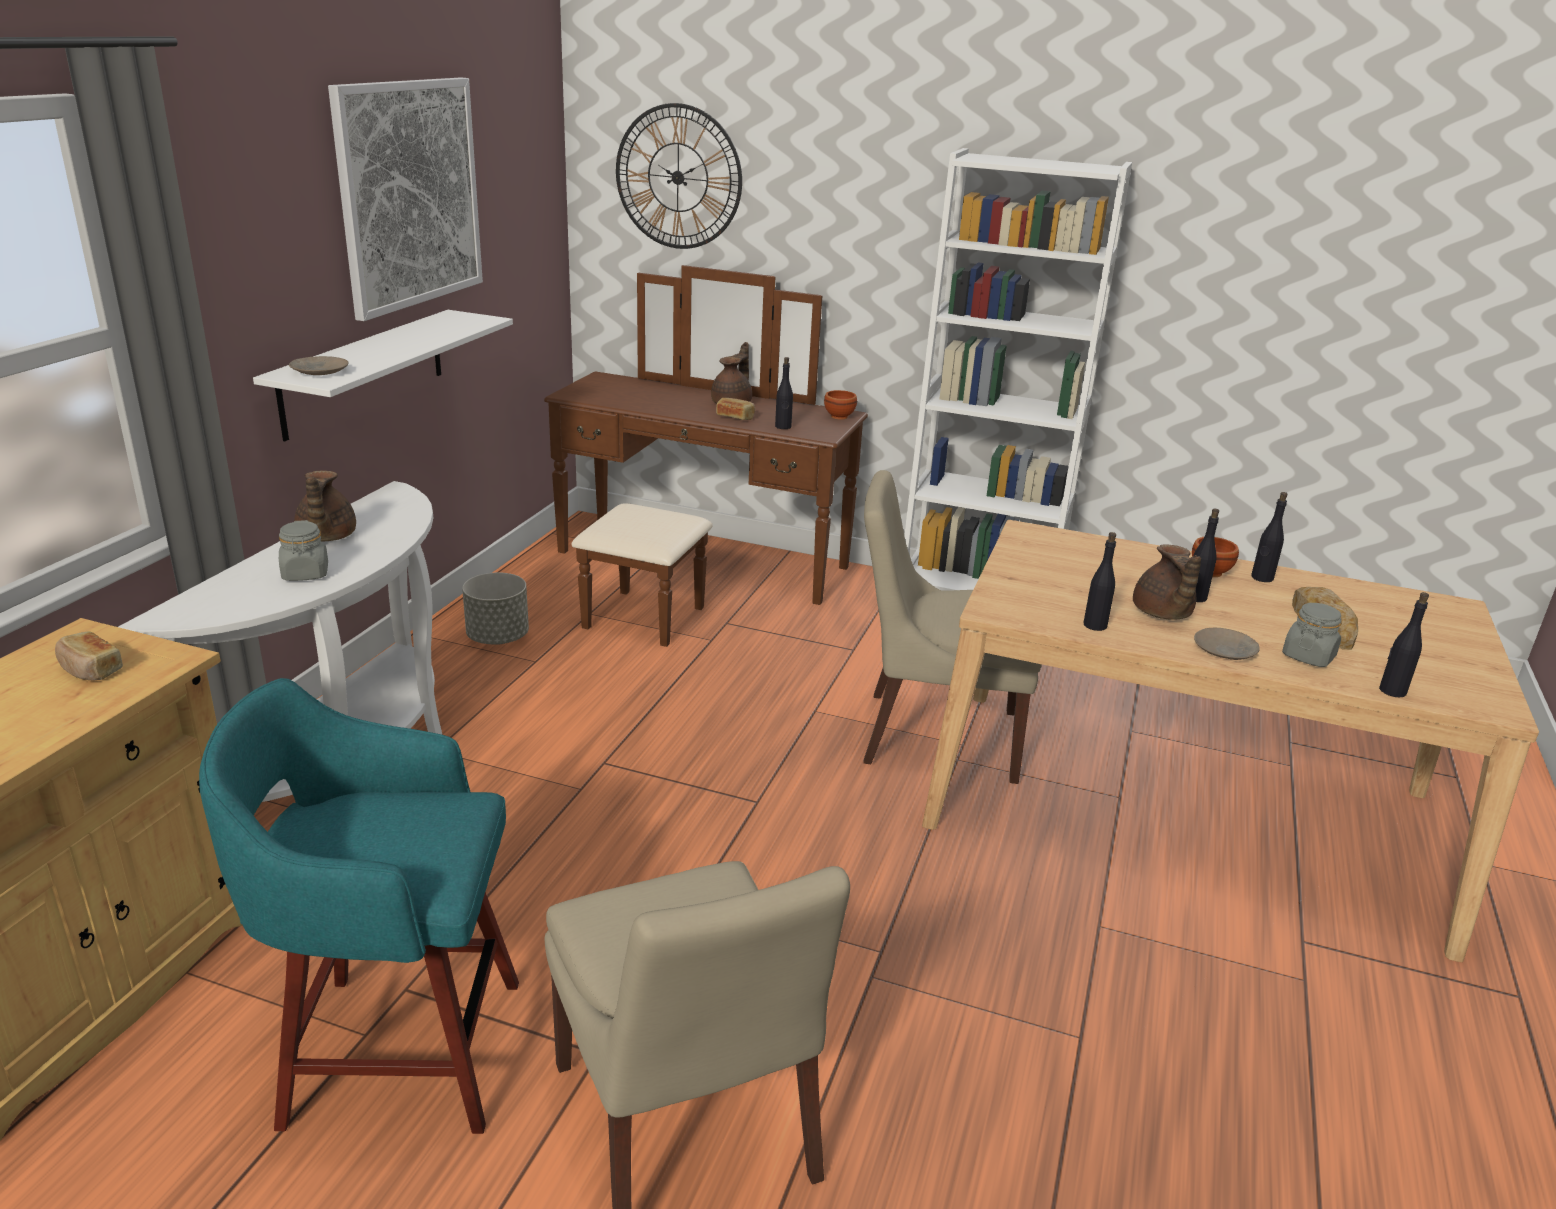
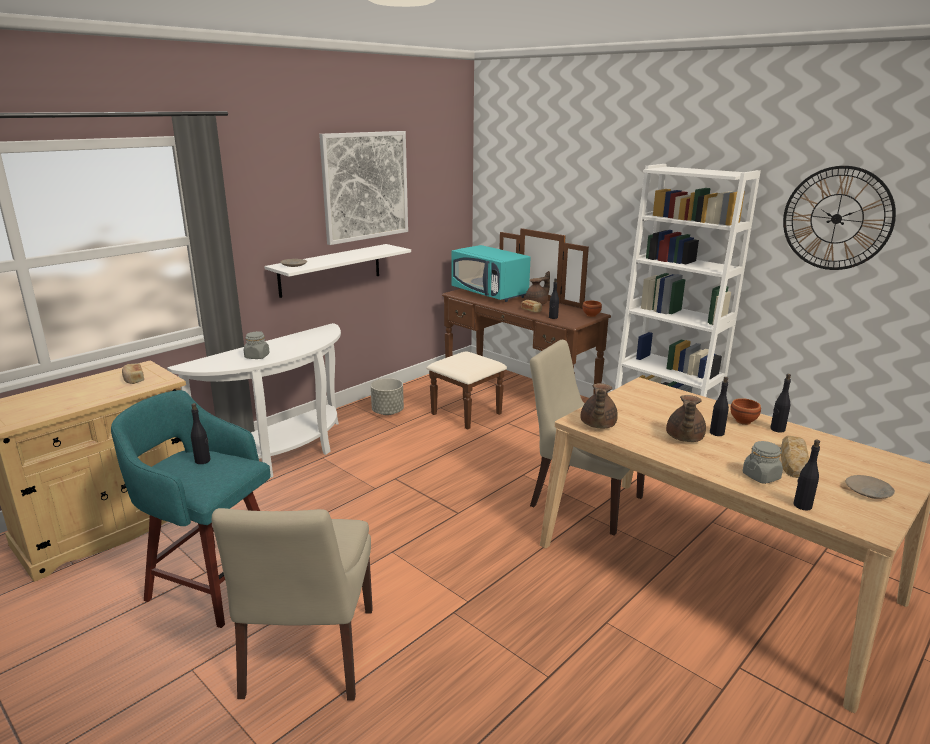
camera: 25 degrees right, 5 degrees down
(325, 537) = (280, 343): brown teapot -> brown teapot (597, 425)
(633, 390) = (490, 293): none -> turquoise microwave
(678, 177) = (522, 181): wall clock -> wall clock (836, 218)
(1095, 625) = (633, 437): black bottle -> black bottle (203, 461)
(1225, 651) = (704, 464): beige plate -> beige plate (868, 492)

